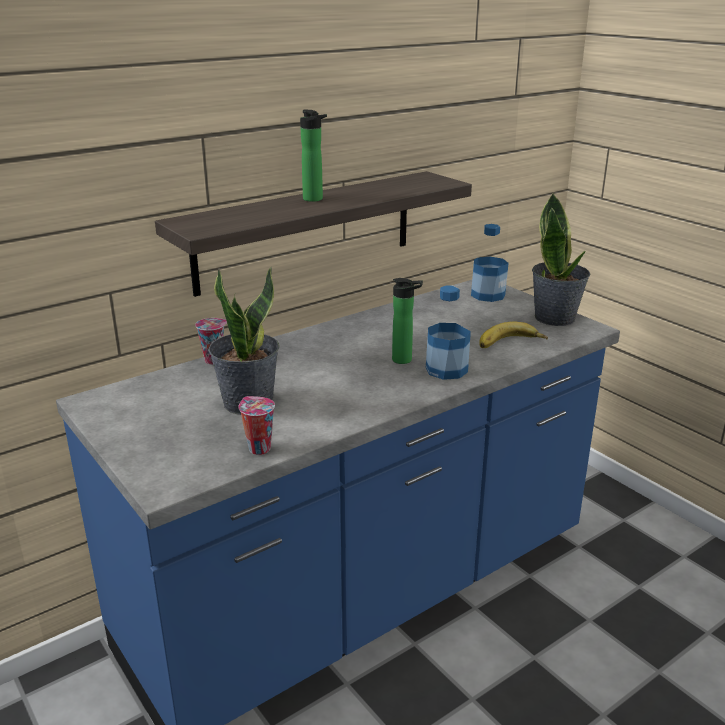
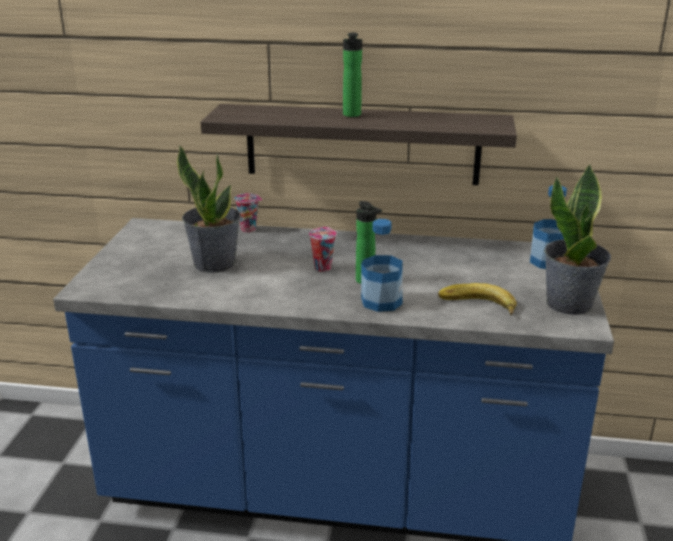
camera: 45 degrees right, 0 degrees up
(258, 448) = (165, 292): cup -> cup (322, 267)

